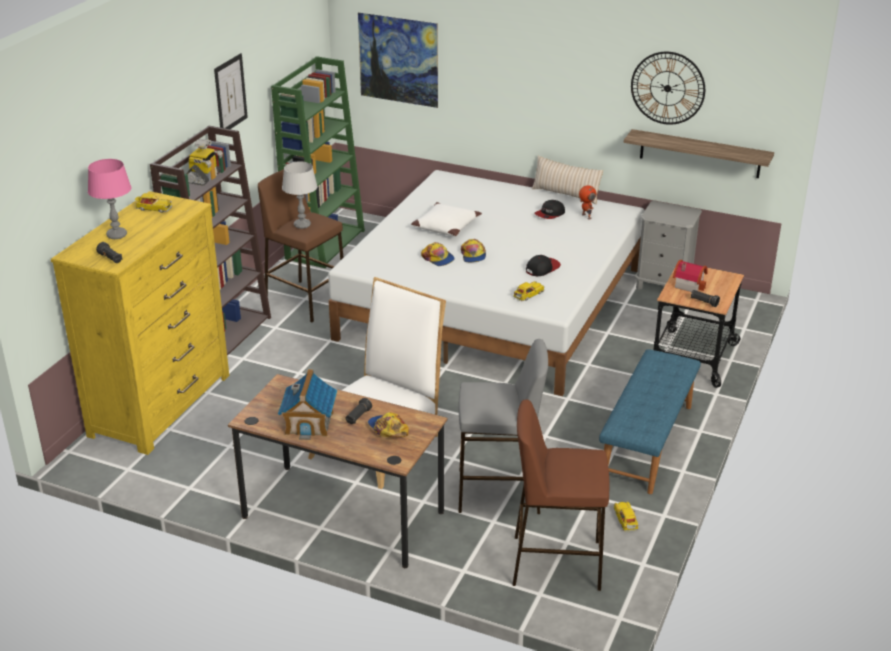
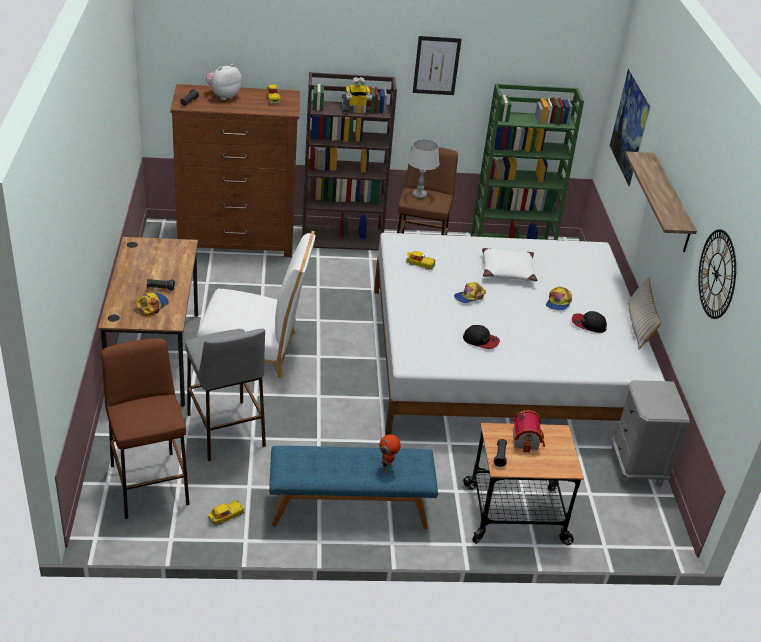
camera: 60 degrees right, 5 degrees up
(117, 235) = (223, 96): pink table lamp -> plush toy
(161, 405) = (237, 239): yellow dresser -> brown dresser
(309, 423) = (141, 269): toy house -> none
(438, 258) = (447, 279): cap -> cap (558, 302)
(528, 295) = (426, 342): toy car -> toy car (419, 264)
(585, 216) = (606, 347): toy robot -> toy robot (387, 467)
(700, 154) = (710, 362): shelf -> shelf (670, 203)

